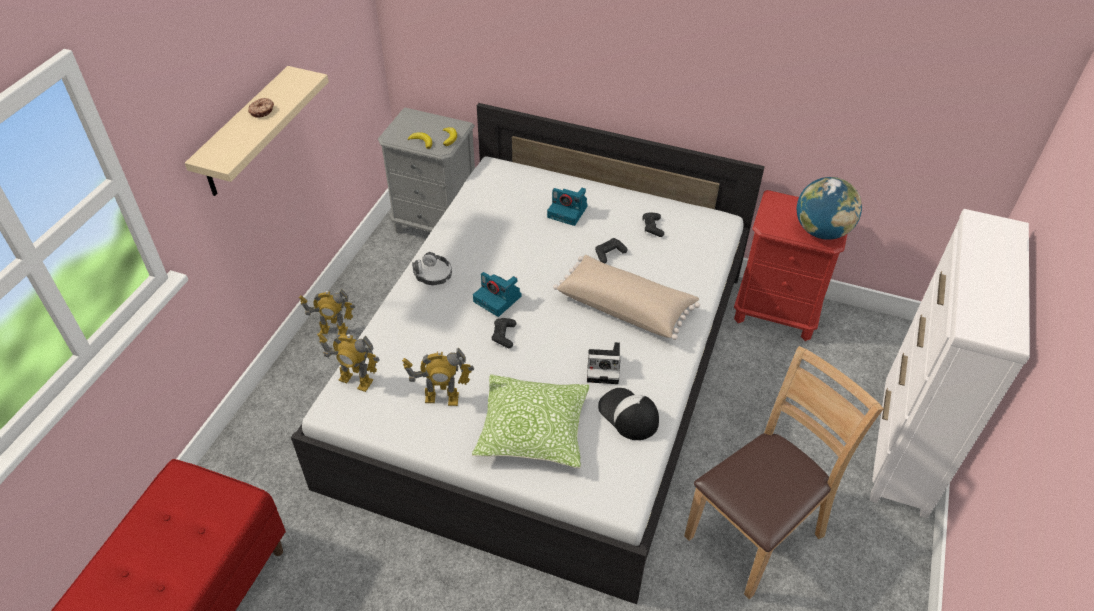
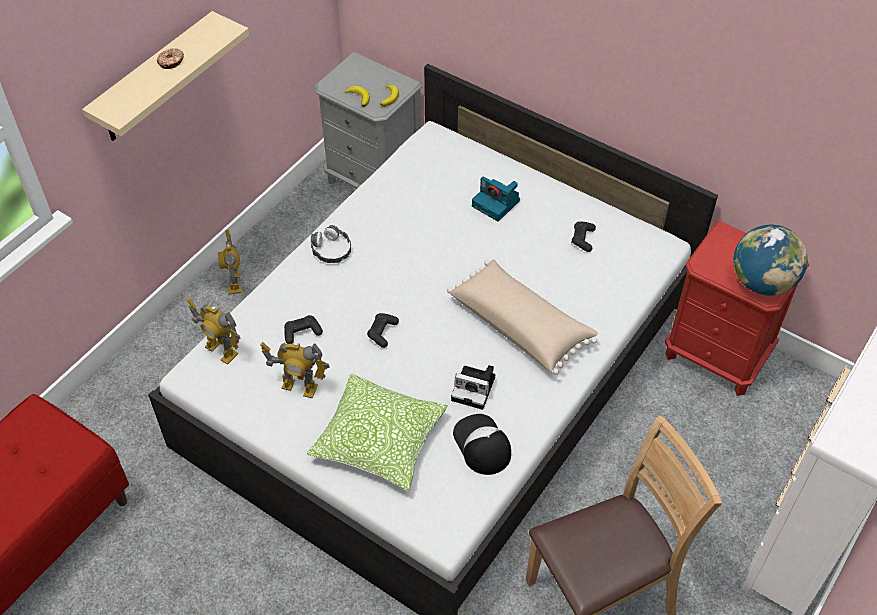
camera: 15 degrees right, 5 degrees up
(334, 331) = (235, 283): toy robot -> toy robot turned 60 degrees clockwise
(498, 299) = (390, 291): camera -> none
(609, 254) = (524, 261): black game controller -> black game controller (302, 332)

